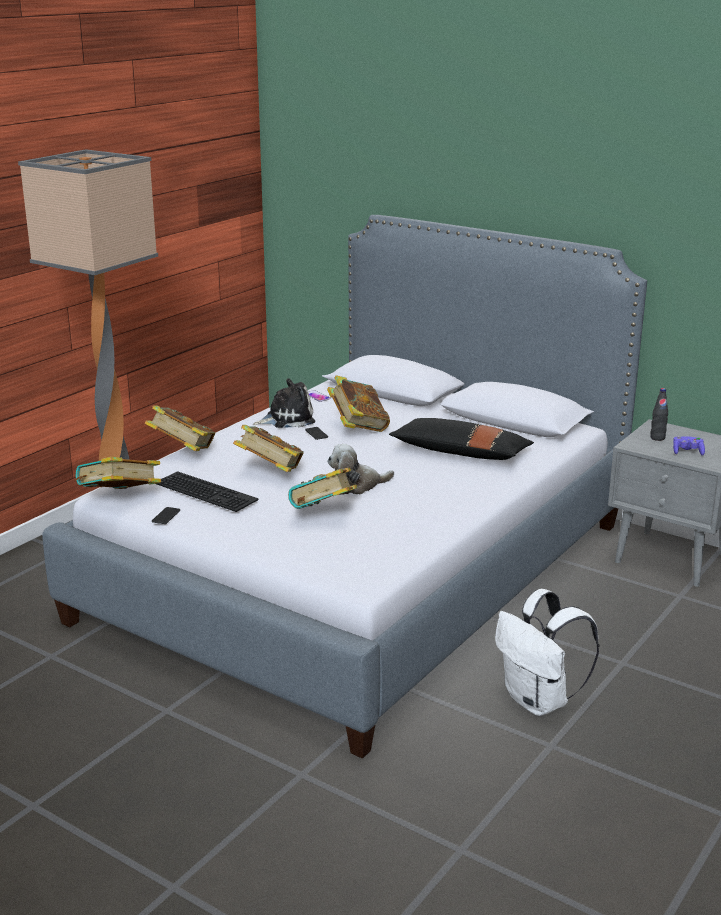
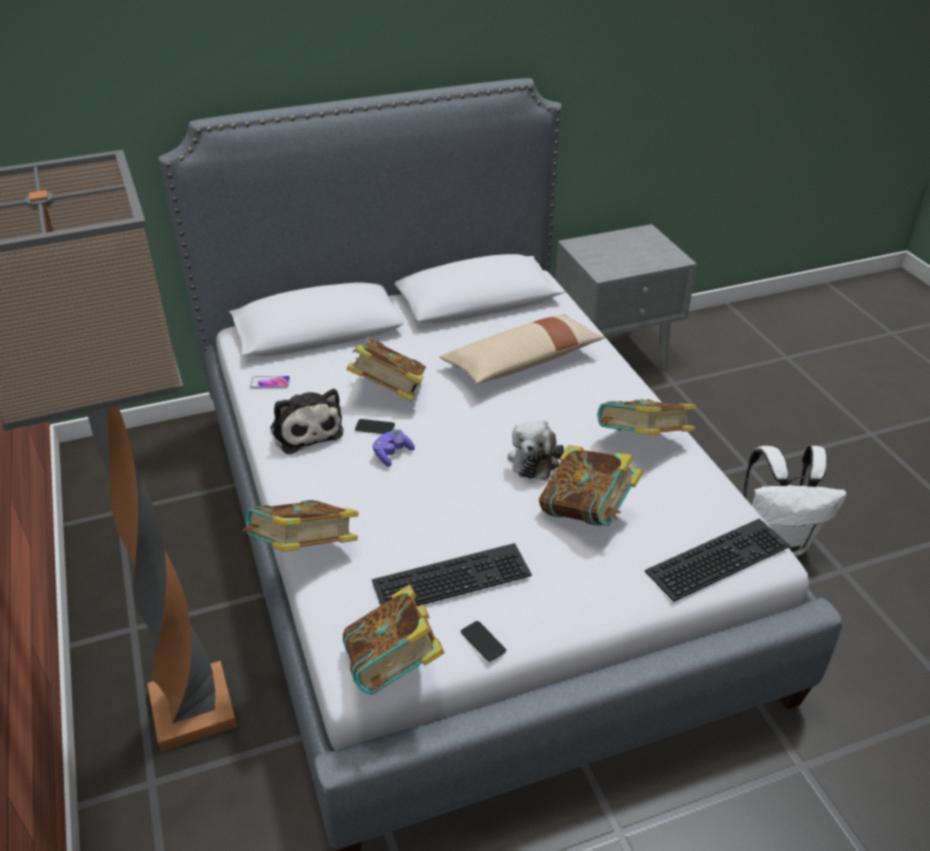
camera: 55 degrees left, 15 degrees up
(270, 472) = (444, 505): book -> book (642, 443)
(287, 419) = (305, 430): plush toy -> plush toy turned 135 degrees clockwise
(335, 566) = (717, 556): none -> keyboard
(460, 453) = (522, 362): black pillow -> beige pillow
(657, 438) = (601, 256): black bottle -> none
(687, 452) = (642, 257): purple game controller -> purple game controller (392, 454)

